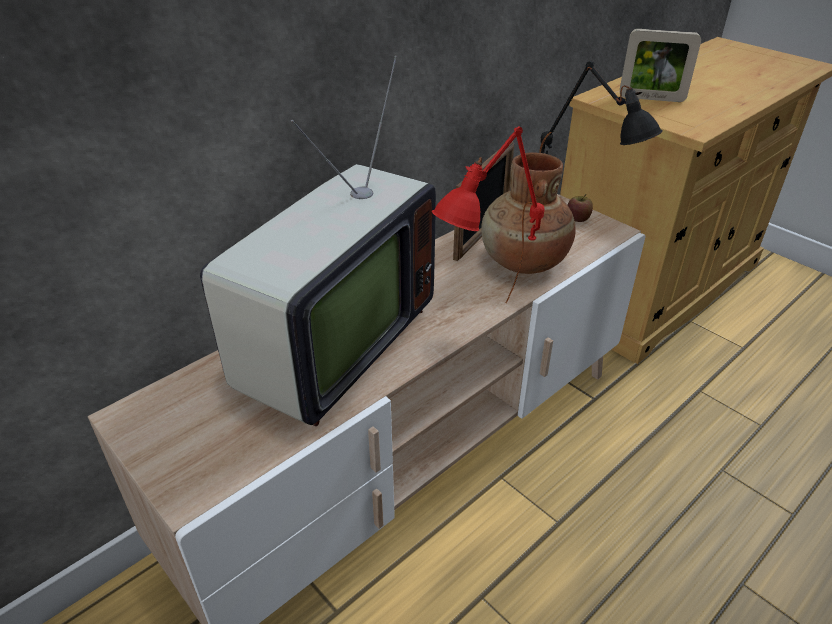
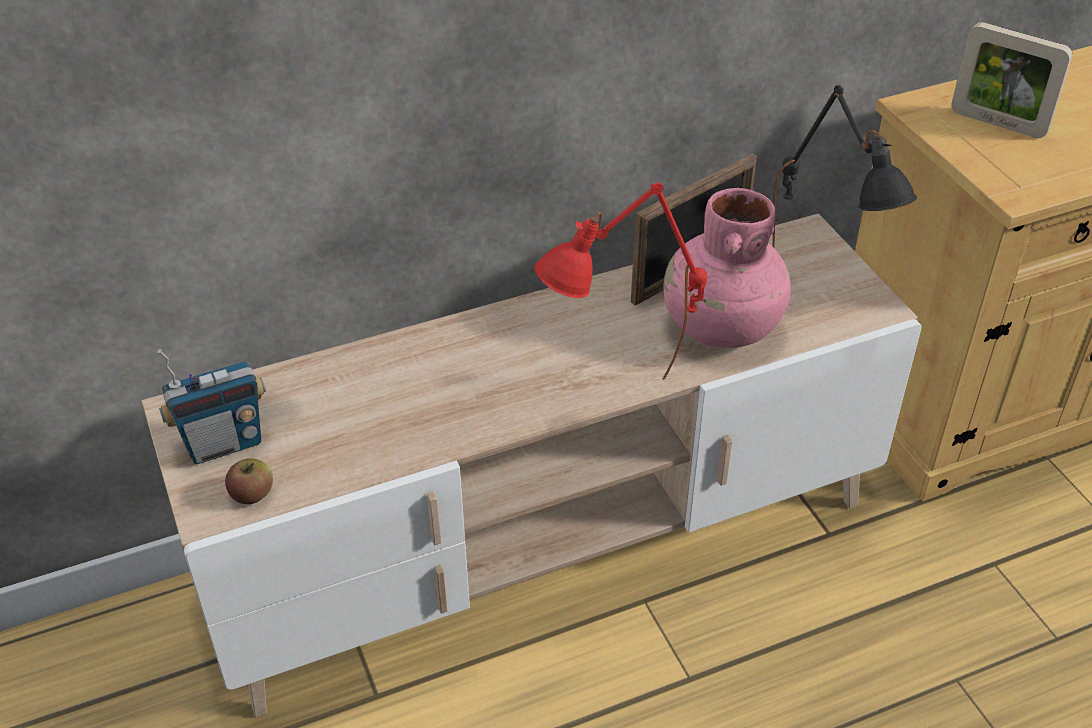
camera: 20 degrees right, 5 degrees up
(179, 433) = (223, 443): none -> radio
(328, 347) = (420, 385): television -> none
(523, 262) = (721, 327): brown vase -> pink vase
(578, 218) = (839, 278): apple -> apple (252, 494)

